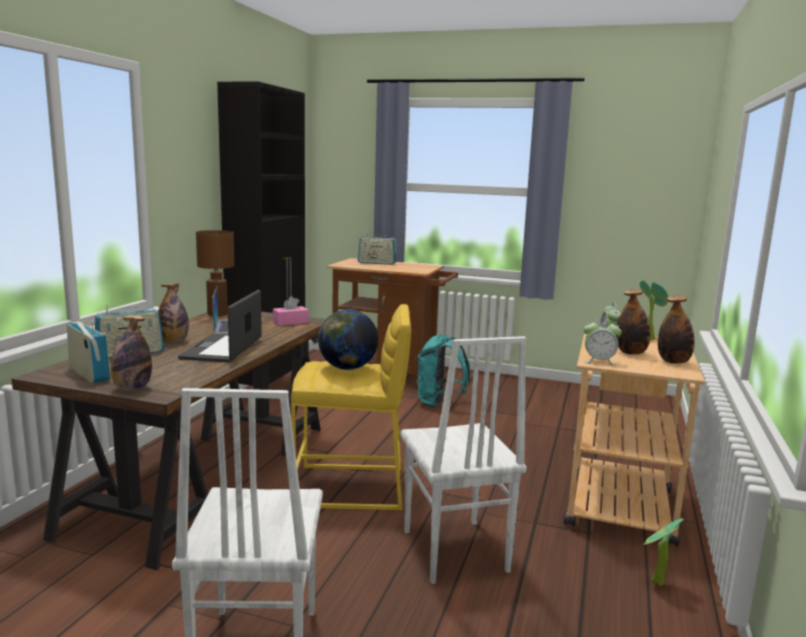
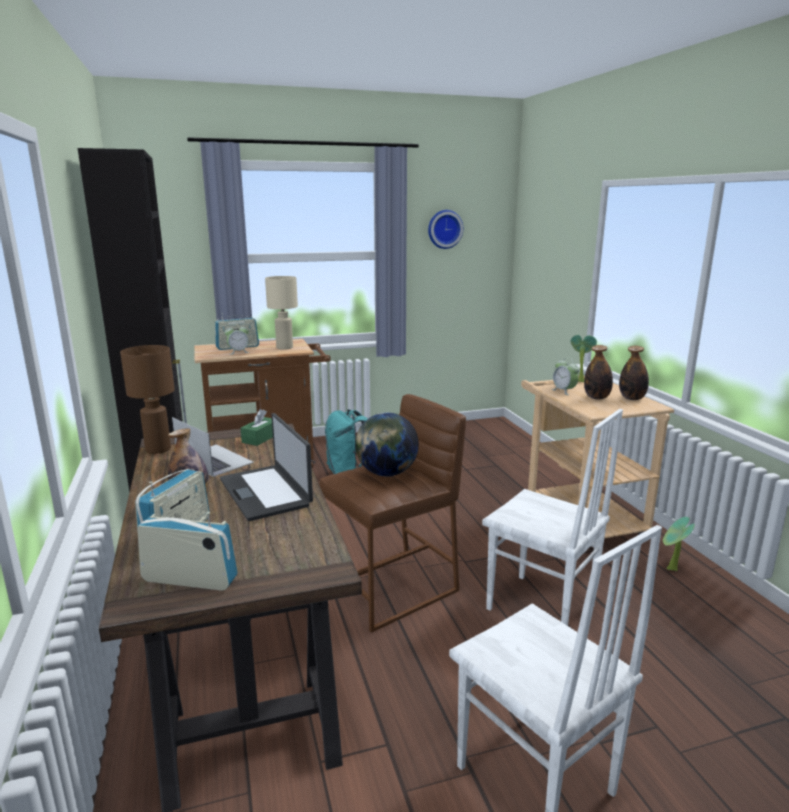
camera: 35 degrees left, 5 degrees up
(132, 389) = (285, 578): bottle -> none
(290, 322) = (260, 438): pink tissue box -> green tissue box
(351, 487) = (392, 589): yellow stool -> brown stool
(410, 268) = (284, 348): none -> beige table lamp
(599, 361) = (598, 411): alarm clock -> alarm clock (238, 352)
(615, 169) = (444, 229): none -> wall clock

